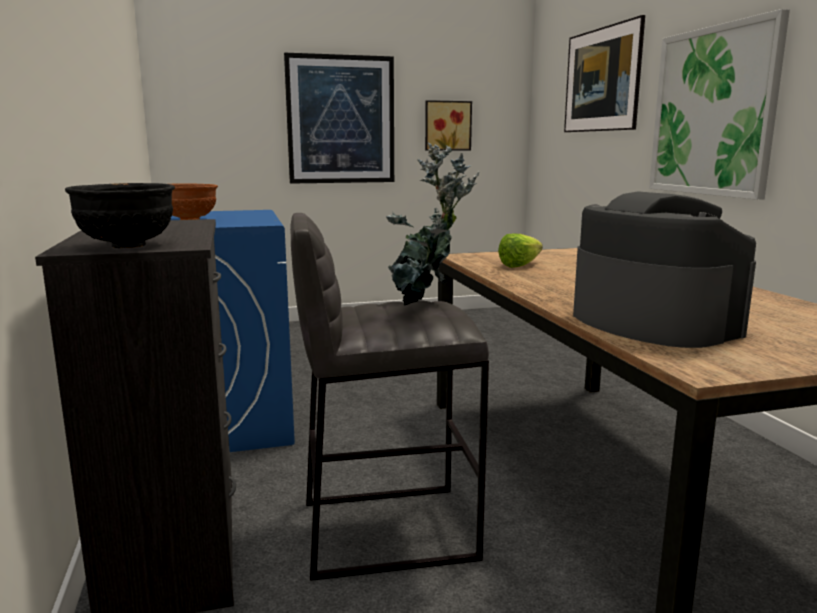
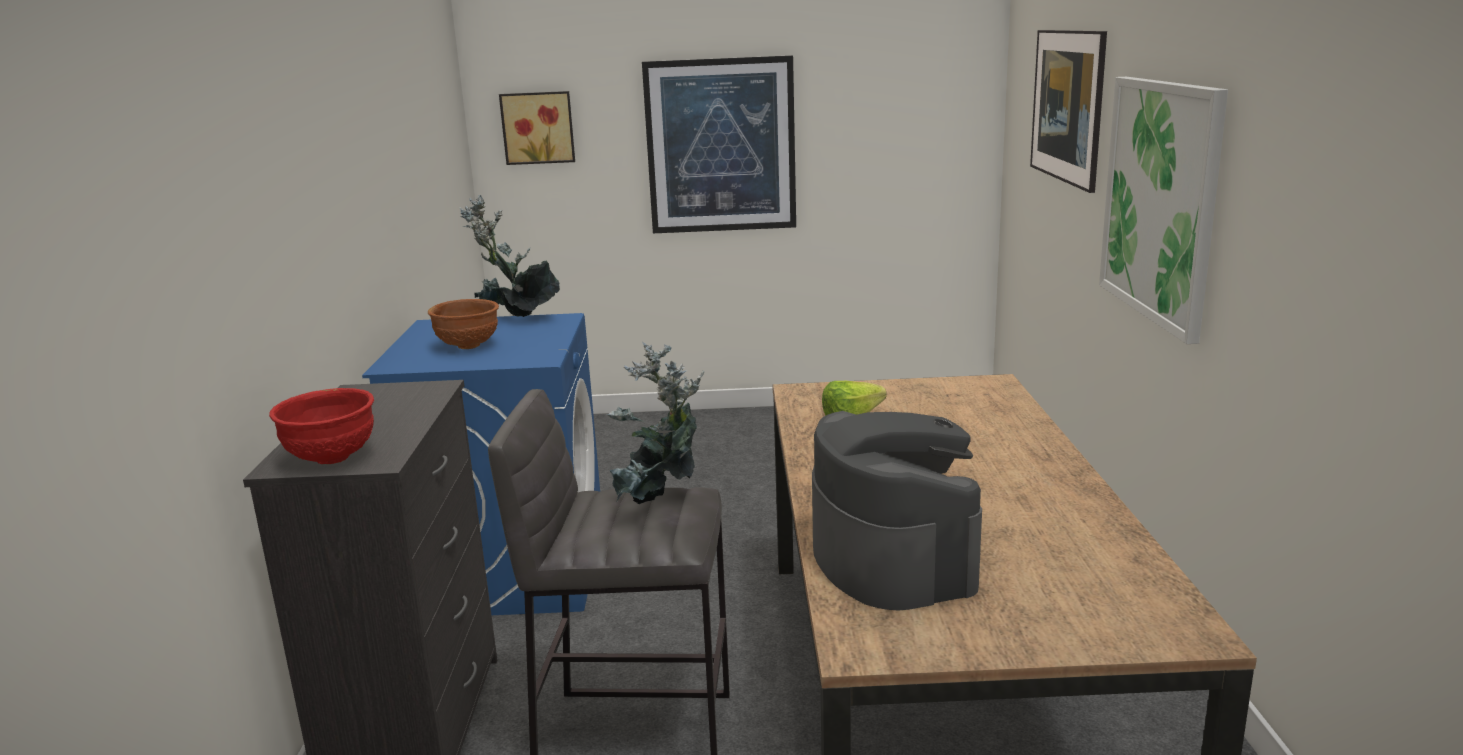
camera: 15 degrees right, 5 degrees up
(127, 246) = (331, 459): black bowl -> red bowl
(217, 212) = (514, 320): none -> potted plant
(447, 125) = (874, 146): picture -> picture (538, 127)

